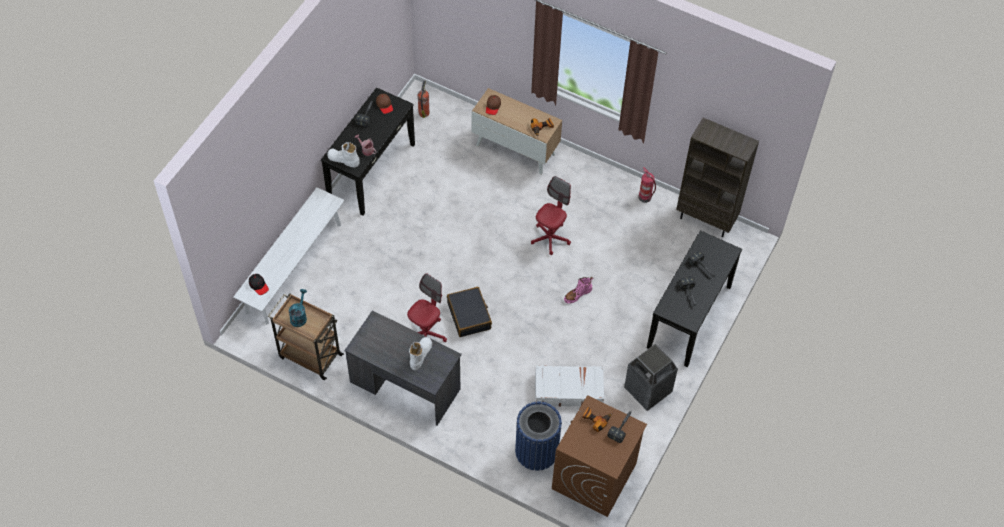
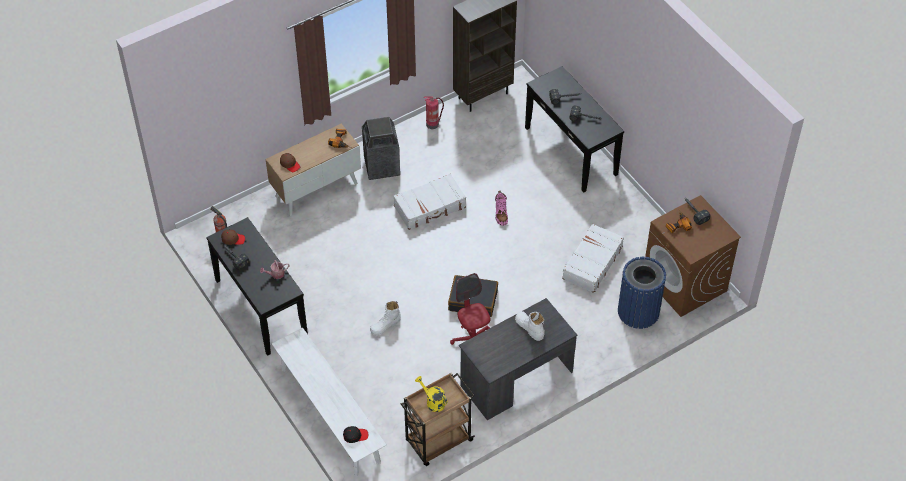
camera: 60 degrees left, 5 degrees down
(299, 316) = (432, 402): turquoise watering can -> yellow watering can
(343, 160) = (274, 297): white boot -> white boot (385, 325)
(550, 238) = (430, 207): red office chair -> white suitcase
(647, 390) = (624, 210): trash can -> trash can (382, 166)

